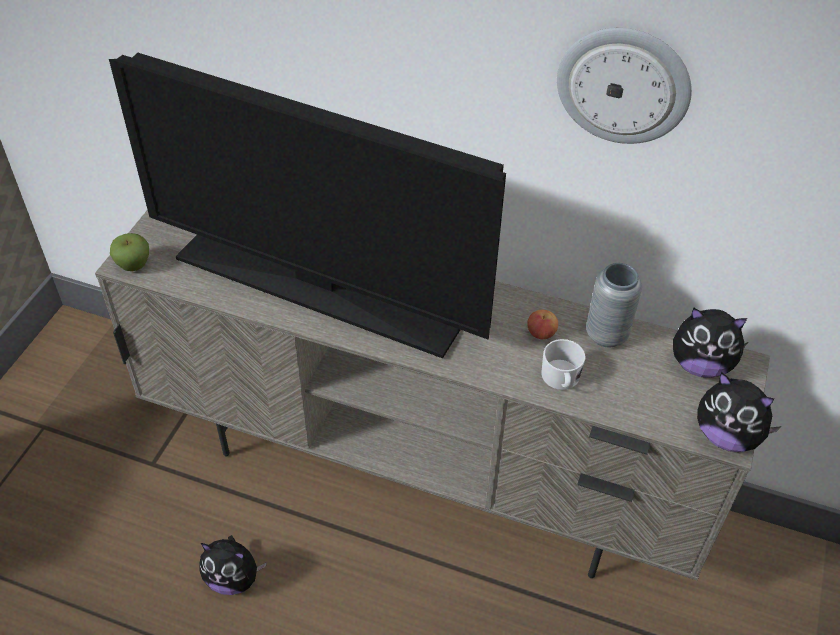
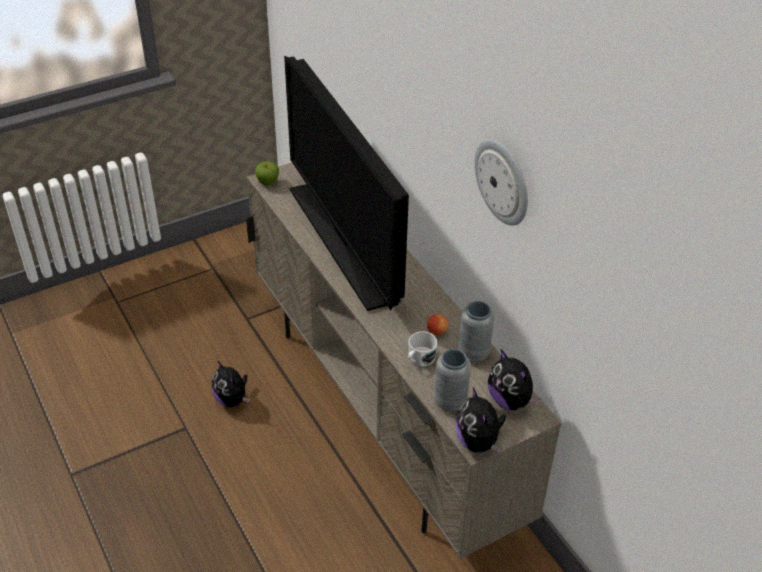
camera: 40 degrees right, 5 degrees down
(648, 409) = (450, 402): none -> grey vase

